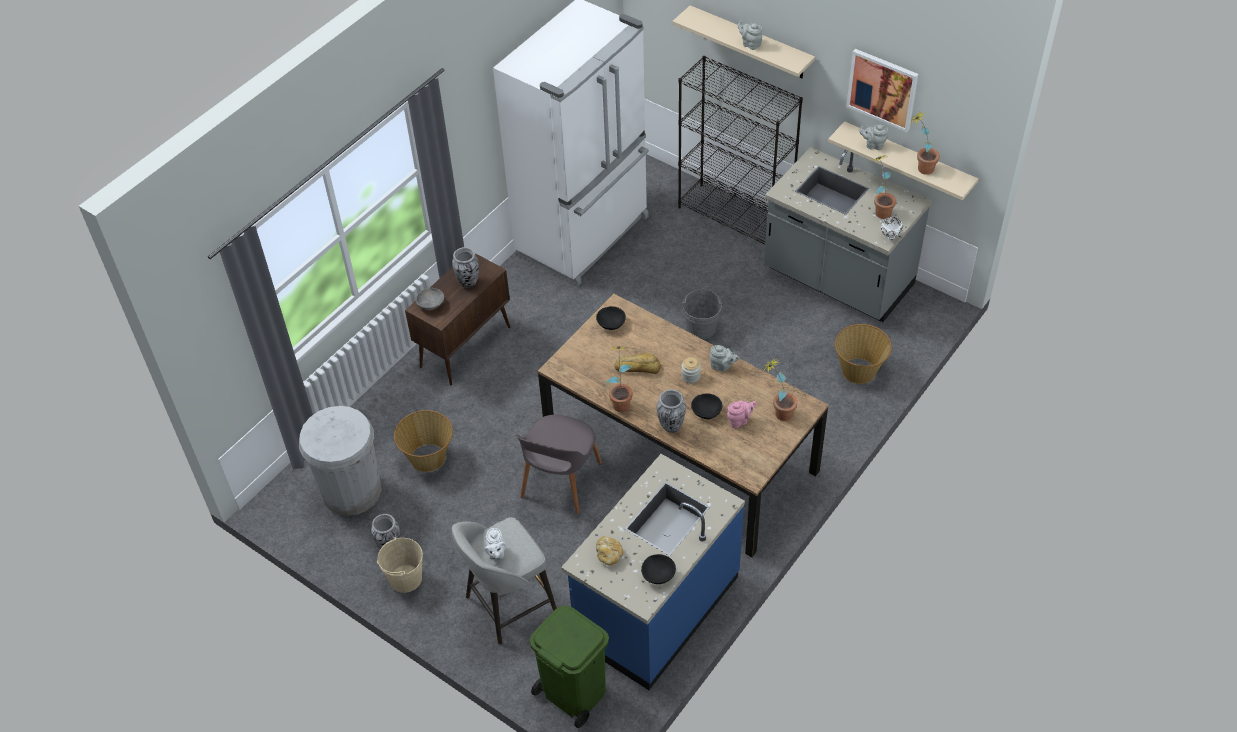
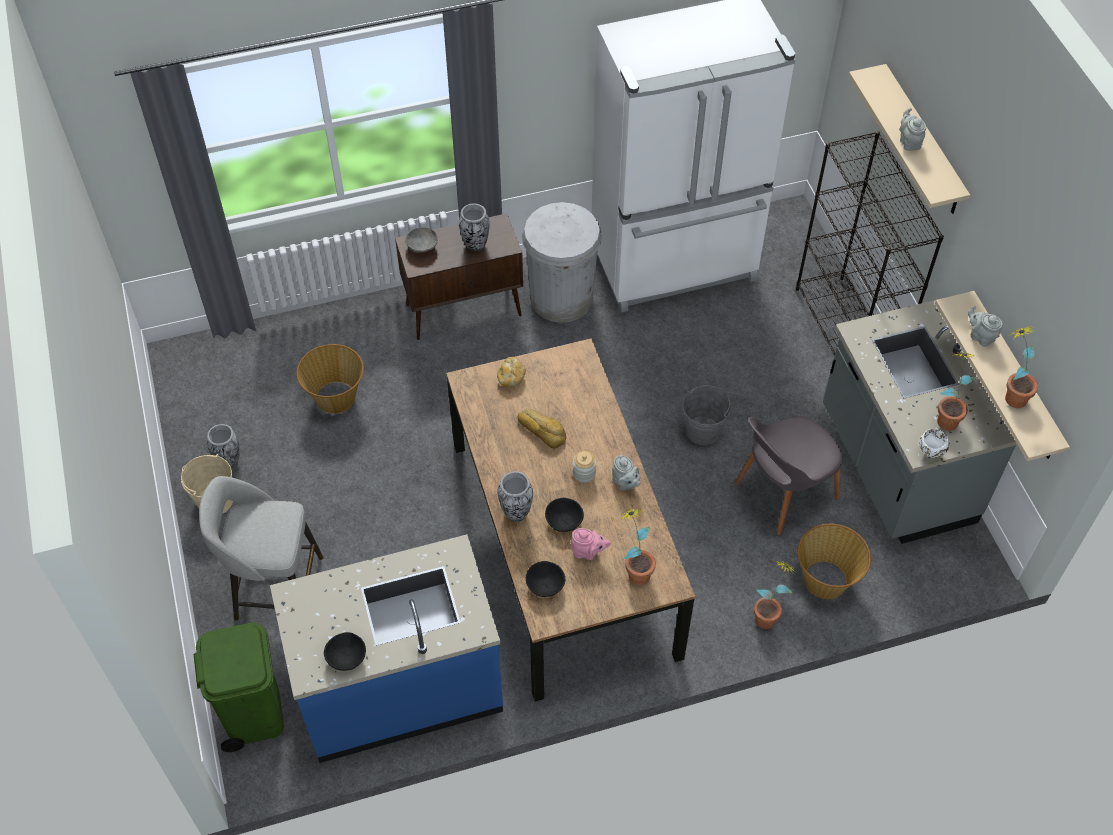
camera: 35 degrees right, 5 degrees up
(351, 491) = (245, 386): white trash can -> white trash can (561, 298)
(496, 553) = (252, 530): white teapot -> none
(560, 482) = (428, 499): grey chair -> grey chair (783, 492)
(609, 555) = (322, 604): bread -> bread (511, 377)
(610, 324) = (558, 368): black bowl -> black bowl (544, 584)
(621, 401) = (493, 454): potted plant -> potted plant (768, 615)
(882, 89) = (1016, 276): picture -> none

